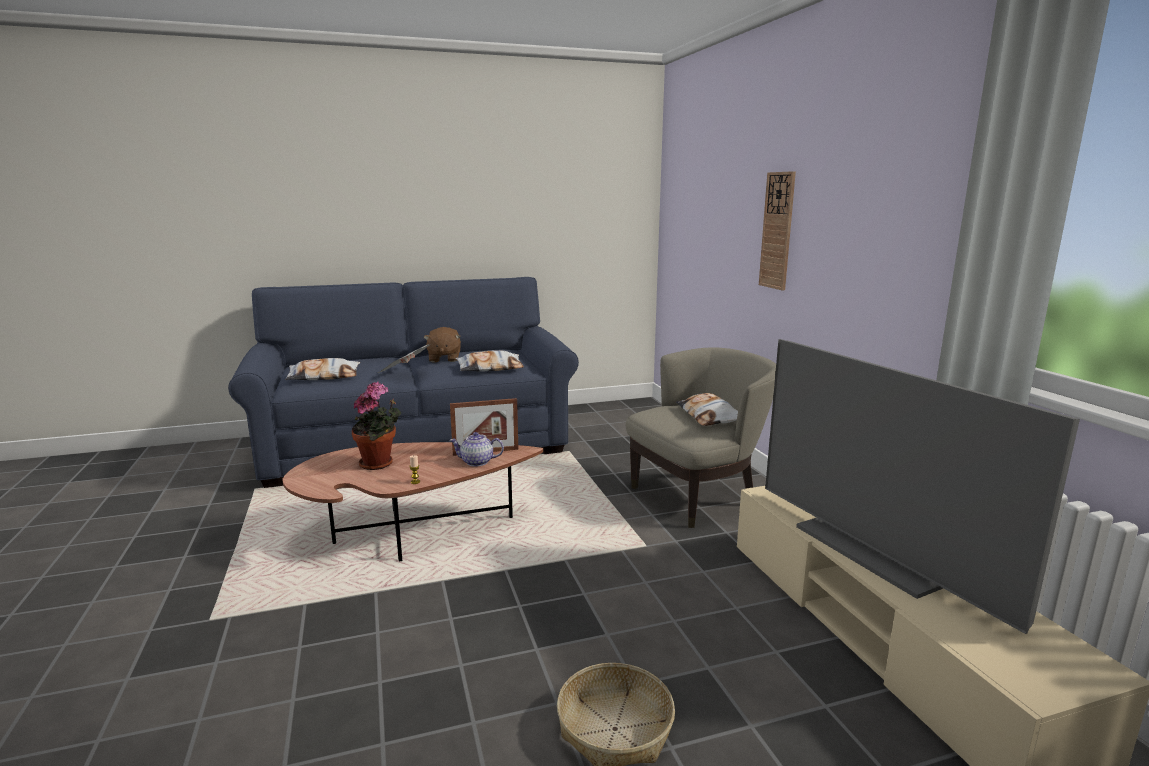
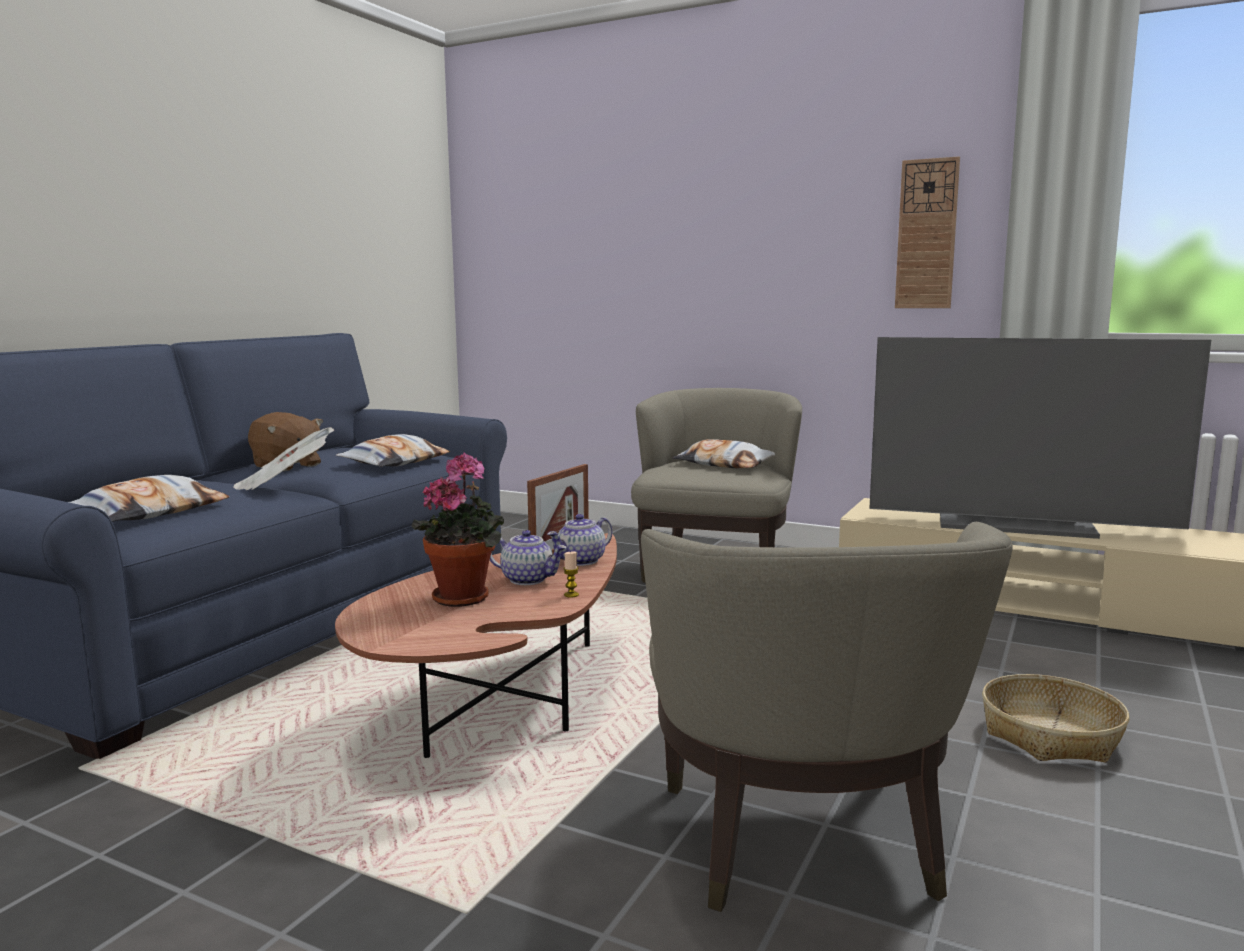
camera: 45 degrees left, 5 degrees down
(347, 684) = (802, 845): none -> beige armchair
(426, 464) = (528, 579): none -> teapot
(777, 231) = (718, 248): wall clock -> wall clock (926, 234)

